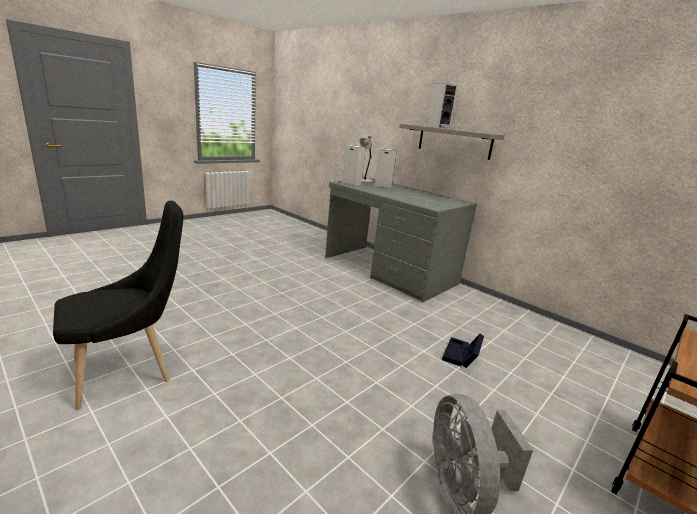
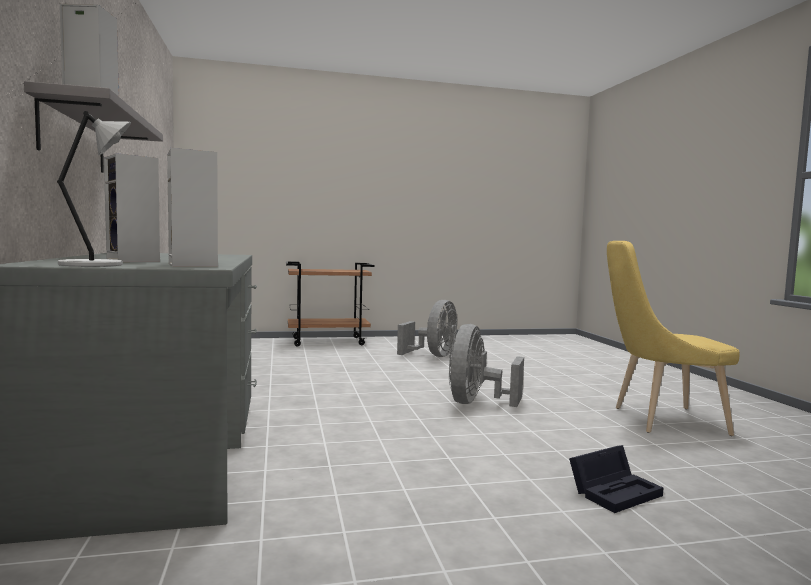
camera: 145 degrees left, 15 degrees down
(130, 370) = (661, 420): black chair -> yellow chair
(300, 349) = (476, 403): none -> grey fan
(461, 355) = (323, 374): black storage box -> black storage box (615, 491)

